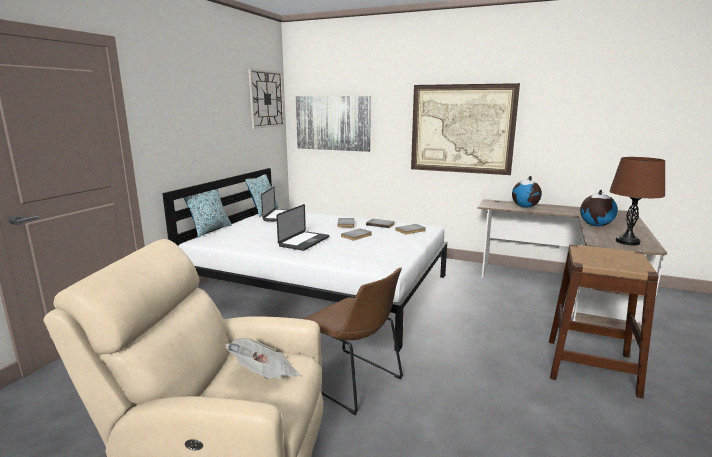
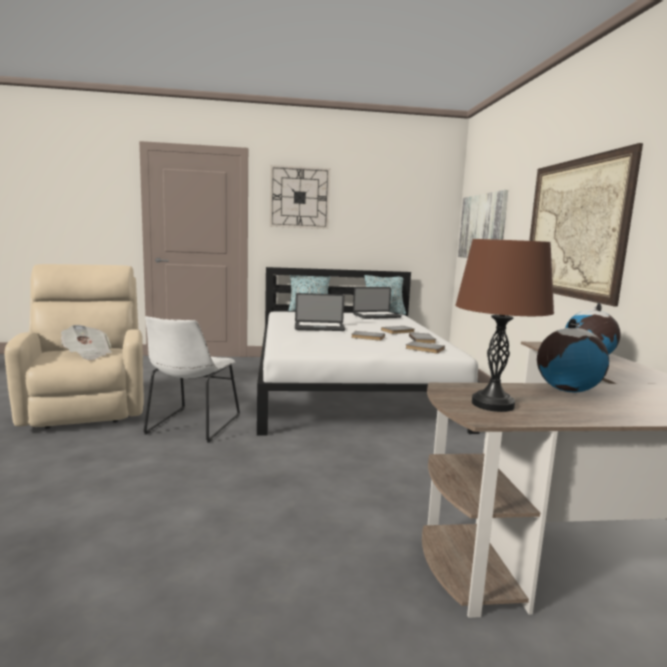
camera: 60 degrees right, 5 degrees down
(266, 99) = (425, 200): wall clock -> wall clock (299, 197)
(352, 381) = (192, 426): brown chair -> white chair
(591, 366) = (323, 552): brown stool -> none

